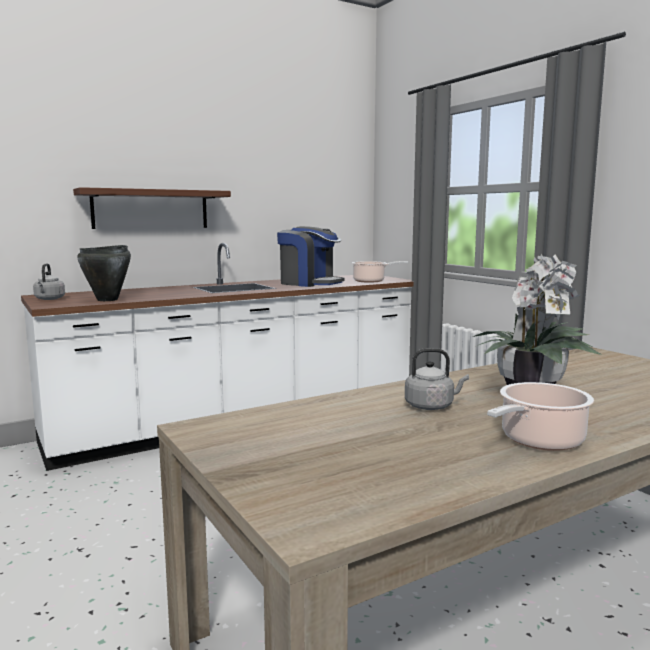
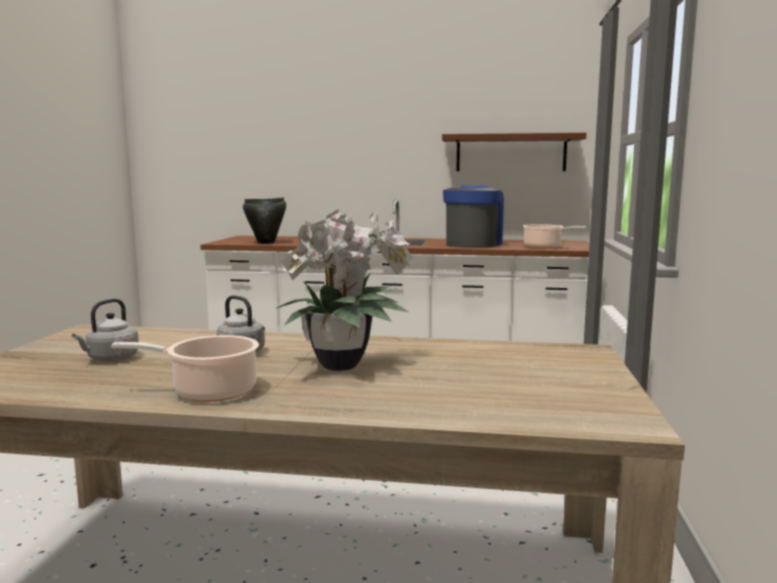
camera: 40 degrees right, 0 degrees up
(49, 299) = (238, 239): grey kettle -> grey kettle (111, 359)
(151, 209) = (340, 167): brown shelf -> brown shelf (510, 153)
(309, 283) = (473, 244): coffee machine -> coffee machine turned 135 degrees counterclockwise

